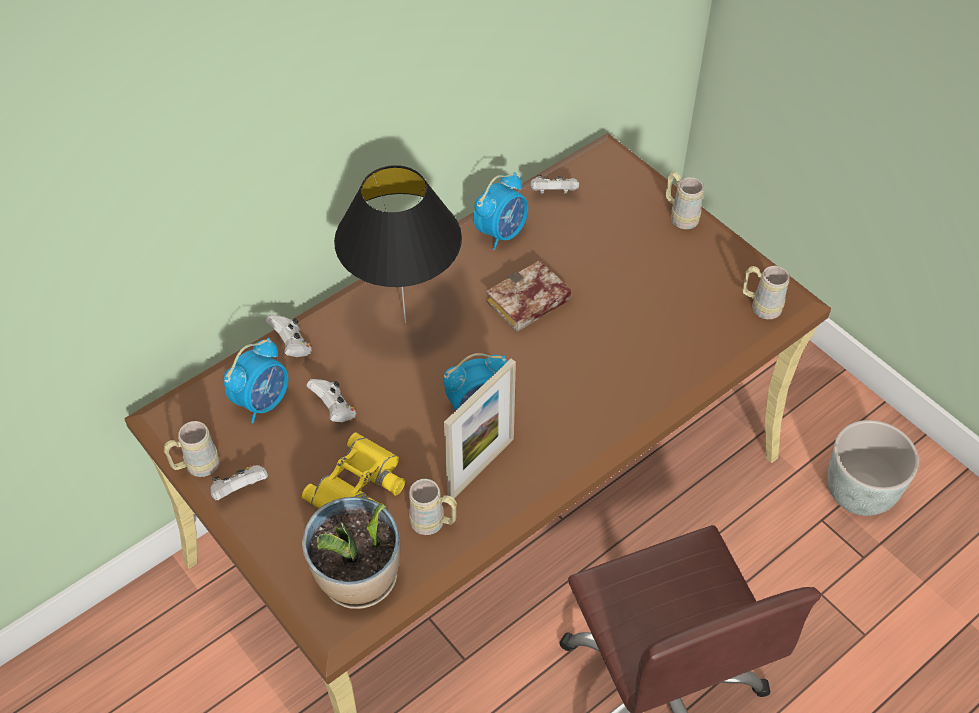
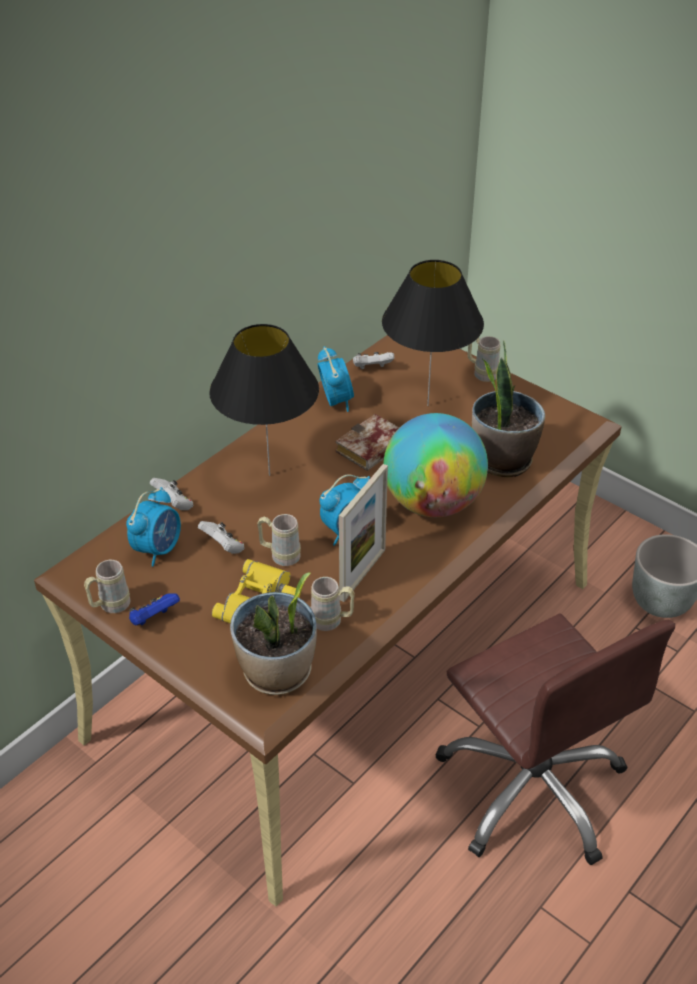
camera: 10 degrees left, 10 degrees down
(240, 490) = (154, 619): white game controller -> blue game controller
(501, 233) = (335, 401): alarm clock -> alarm clock turned 45 degrees counterclockwise
(581, 385) = (432, 503): none -> globe
(606, 252) = (427, 405): none -> black table lamp
(676, 338) = (502, 460): none -> potted plant
(760, 306) = (564, 429): beige mug -> beige mug (280, 555)

